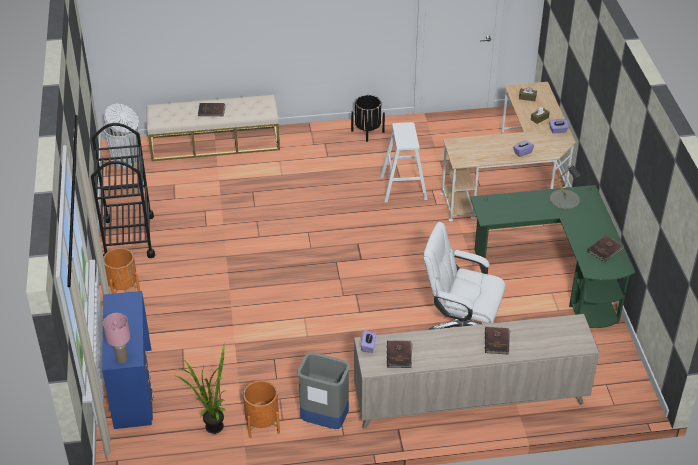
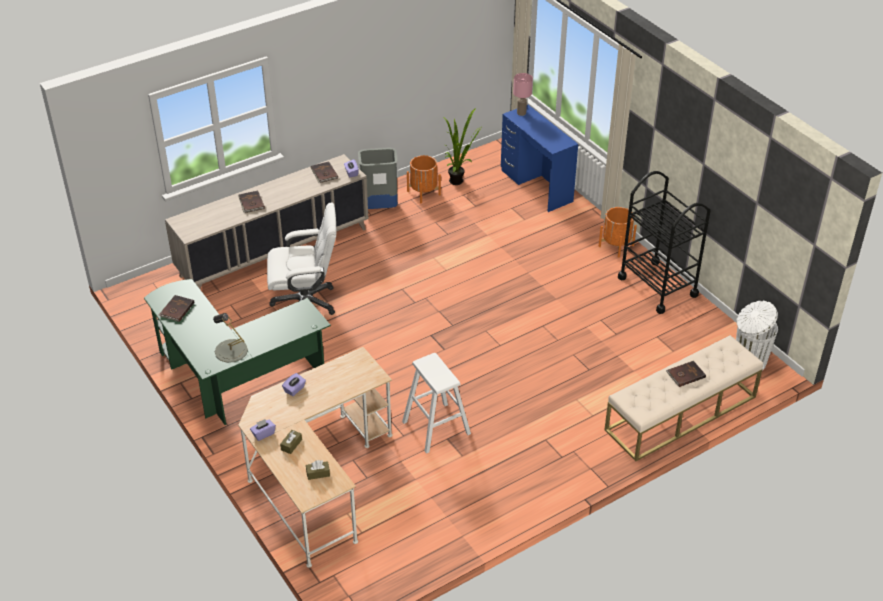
camera: 155 degrees right, 0 degrees up
(367, 131) = (525, 493): black planter -> none

